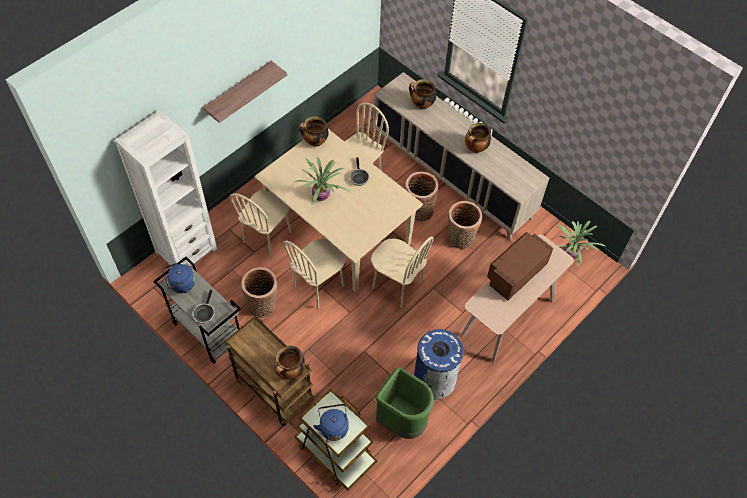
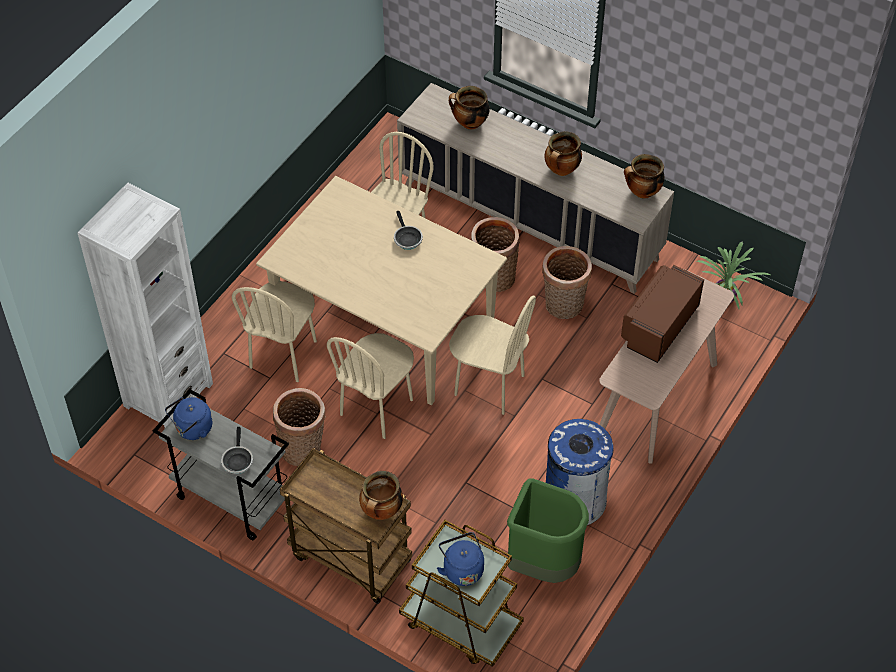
camera: 10 degrees left, 5 degrees down
(238, 91) = (217, 143): shelf -> none
(315, 142) = (330, 201): cooking pot -> cooking pot (642, 192)
(321, 196) = (361, 273): potted plant -> none

